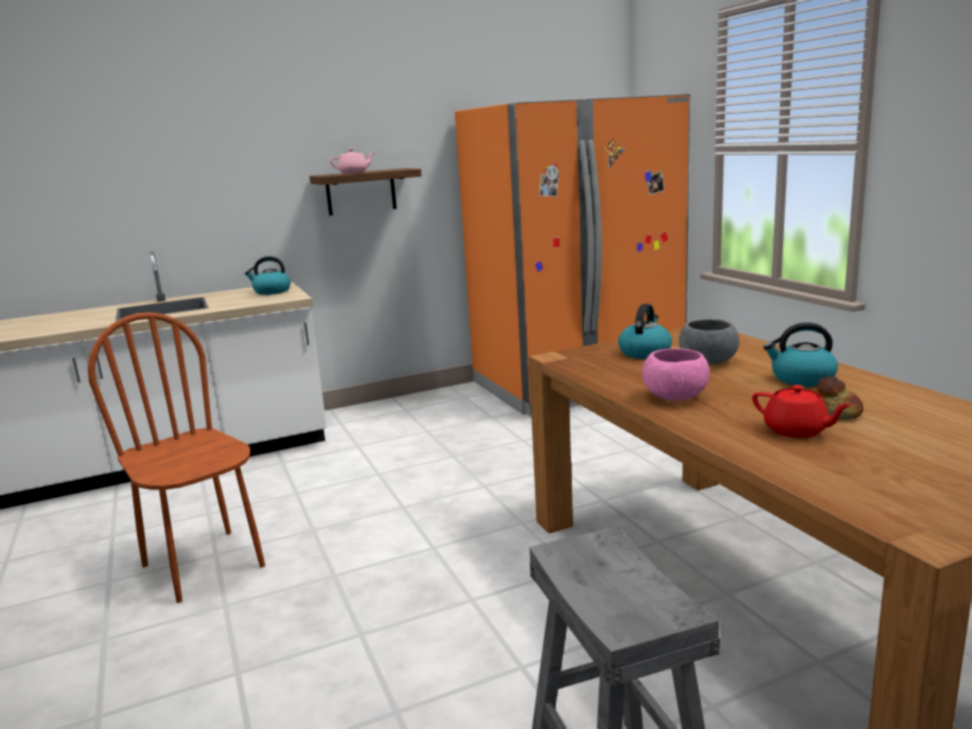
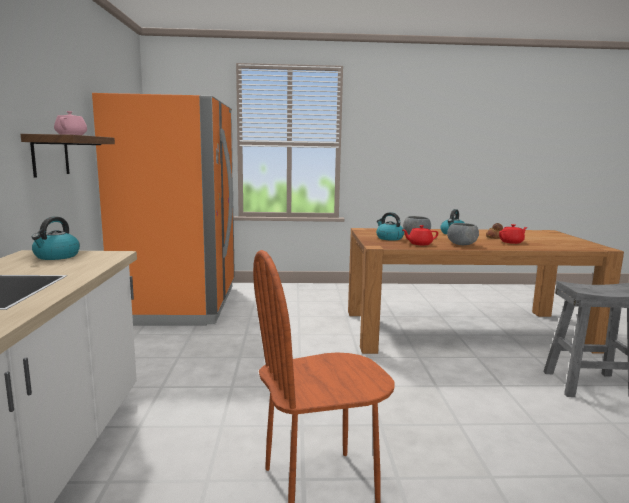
camera: 70 degrees left, 5 degrees down
(624, 373) = (419, 244): none -> red teapot
(675, 397) = (462, 244): pink bowl -> grey bowl

